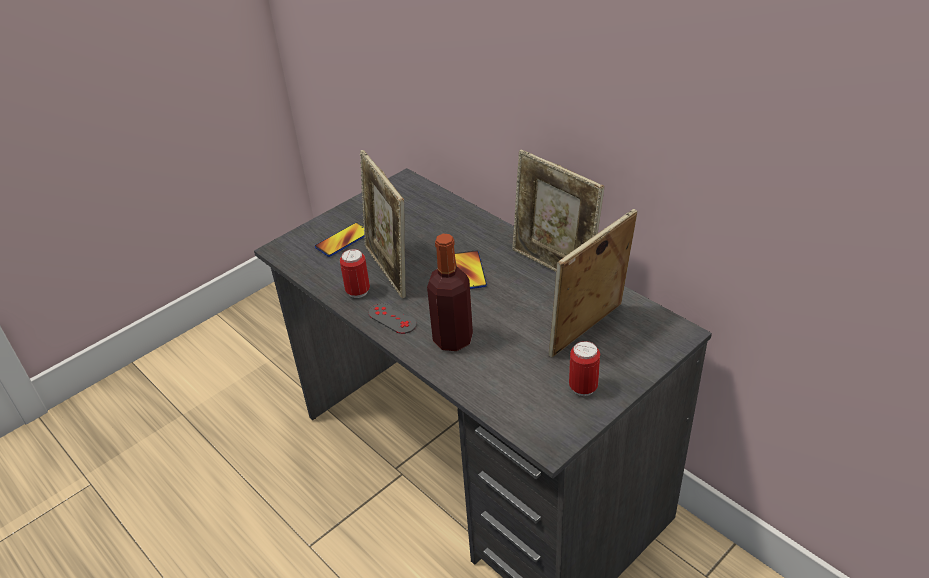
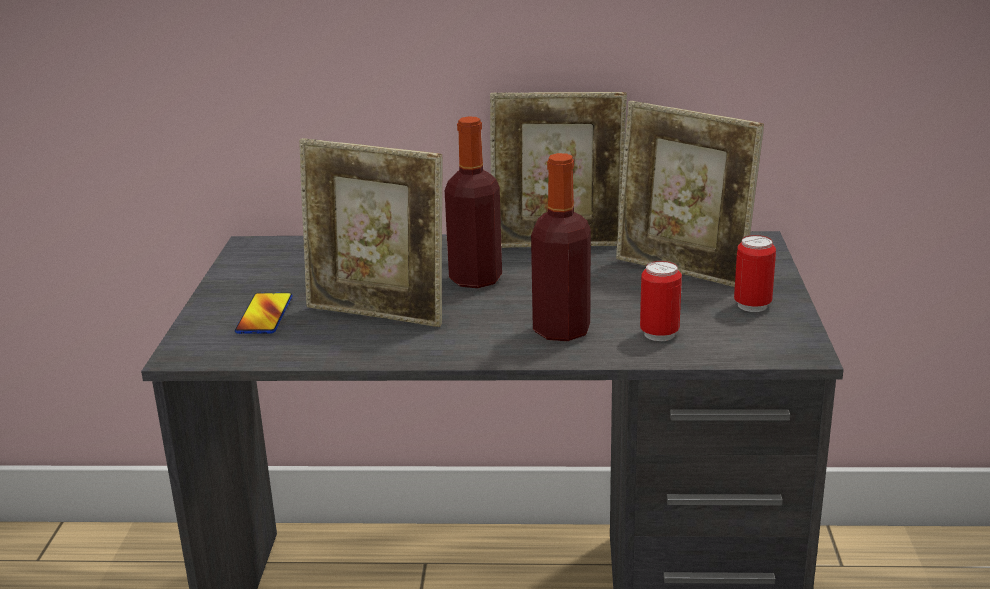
camera: 45 degrees left, 15 degrees down
(358, 291) = (372, 344): can -> can (659, 334)
(392, 318) = (460, 345): grey game controller -> none
(469, 271) = (475, 279): phone -> bottle
(588, 333) = (682, 271): picture frame -> picture frame turned 60 degrees counterclockwise

